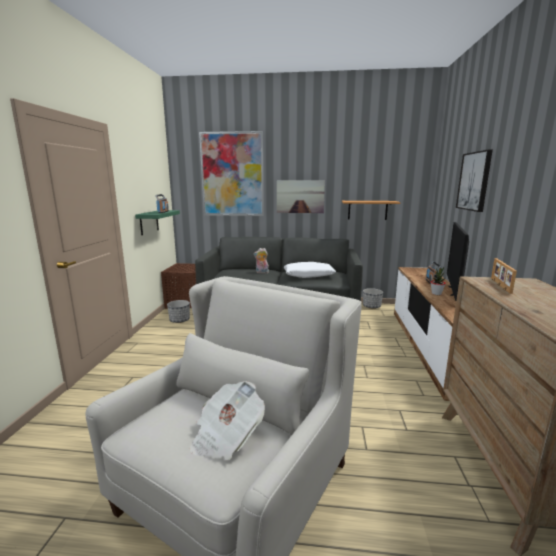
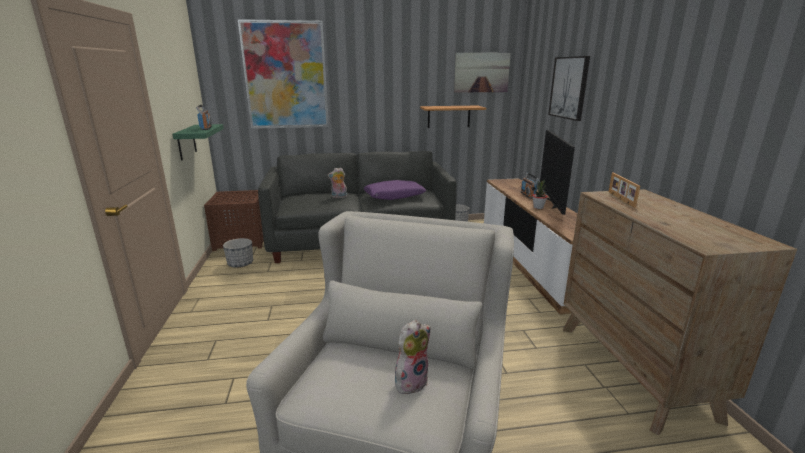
camera: 15 degrees left, 5 degrees up
(226, 436) = (411, 381): newspaper -> plush toy
(300, 196) = (372, 102): picture -> picture (481, 72)
(308, 275) = (394, 196): white pillow -> purple pillow

